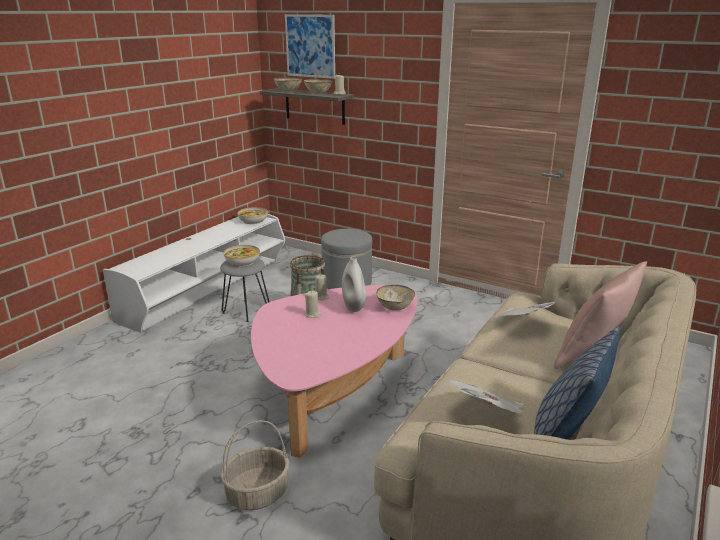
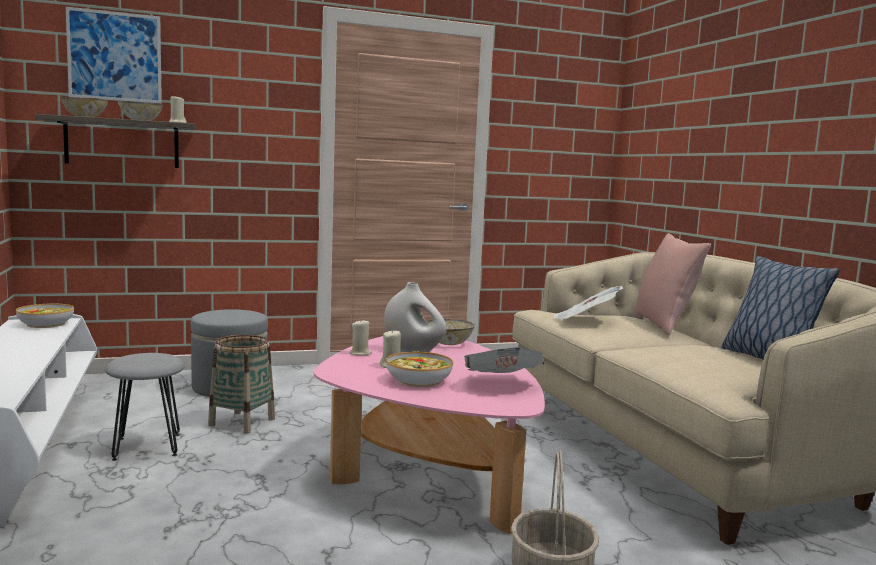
camera: 50 degrees left, 15 degrees down
(242, 261) = (146, 358): bowl -> bowl (419, 380)
(488, 414) = (718, 362): newspaper -> newspaper (502, 384)

